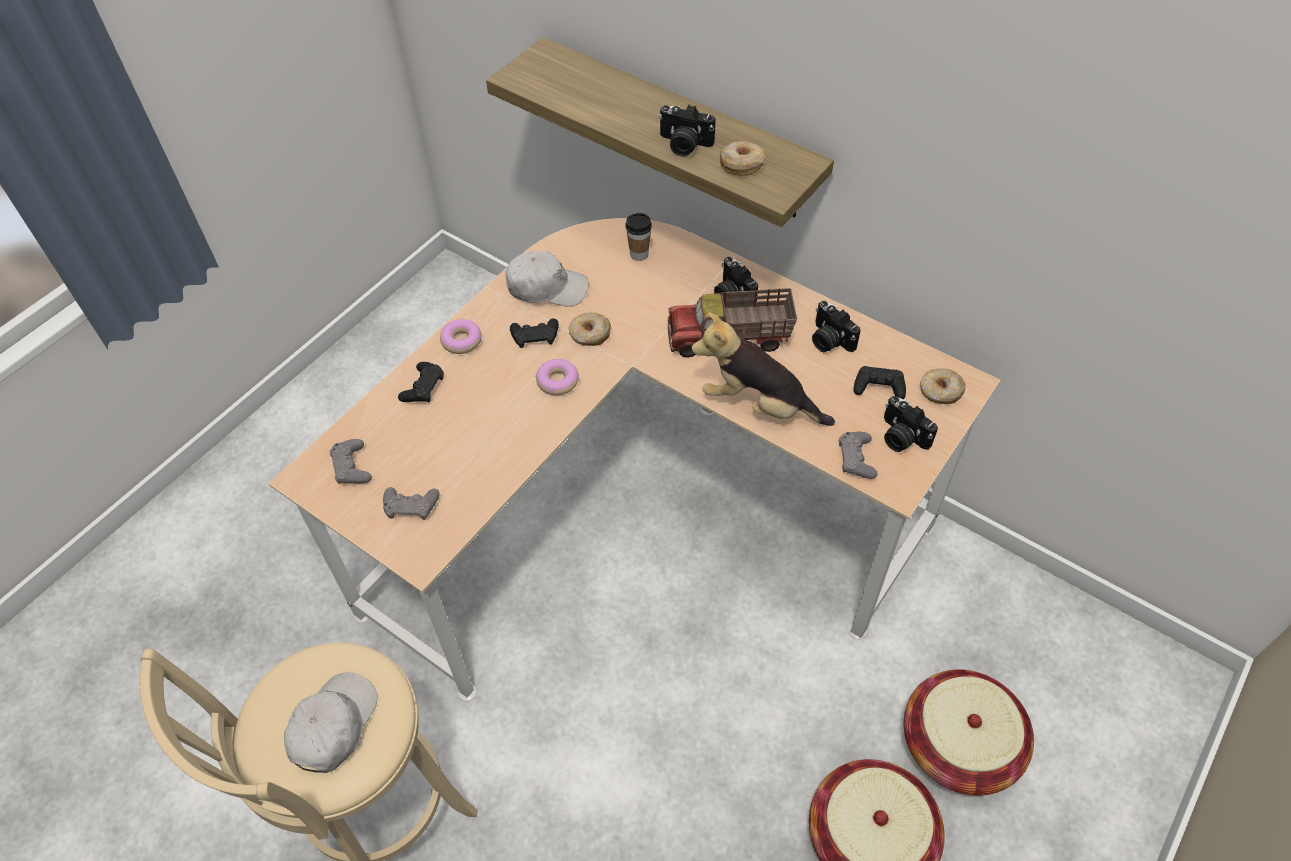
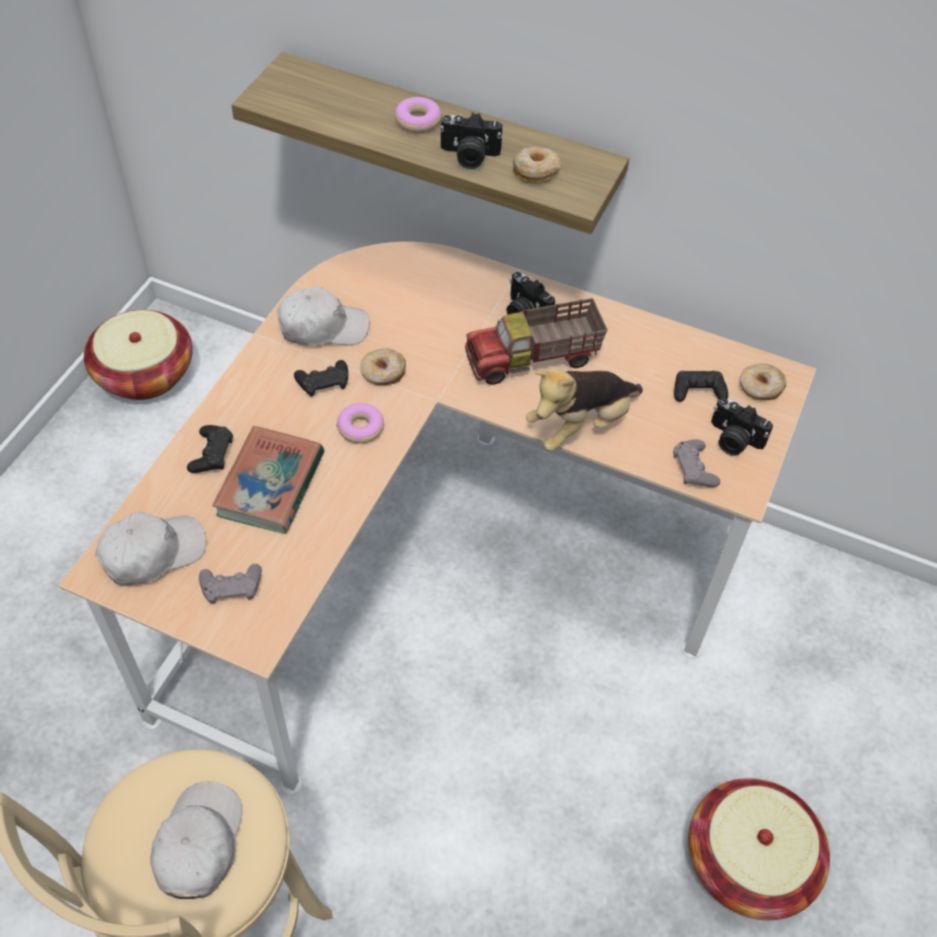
camera: 15 degrees left, 0 degrees up
(352, 467) = (152, 553): grey game controller -> white cap
(461, 341) = (242, 397): donut -> donut (418, 121)
(467, 421) = (270, 484): none -> book
(639, 254) = (414, 280): cup -> none
(758, 405) = (580, 425): plush toy -> plush toy turned 45 degrees counterclockwise
(829, 340) = (636, 348): camera -> none
(958, 744) = (815, 748): basket -> basket (144, 374)

